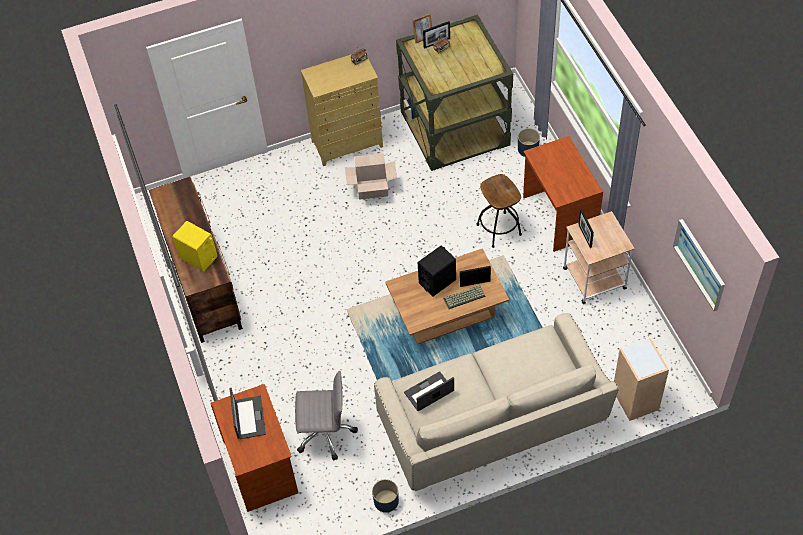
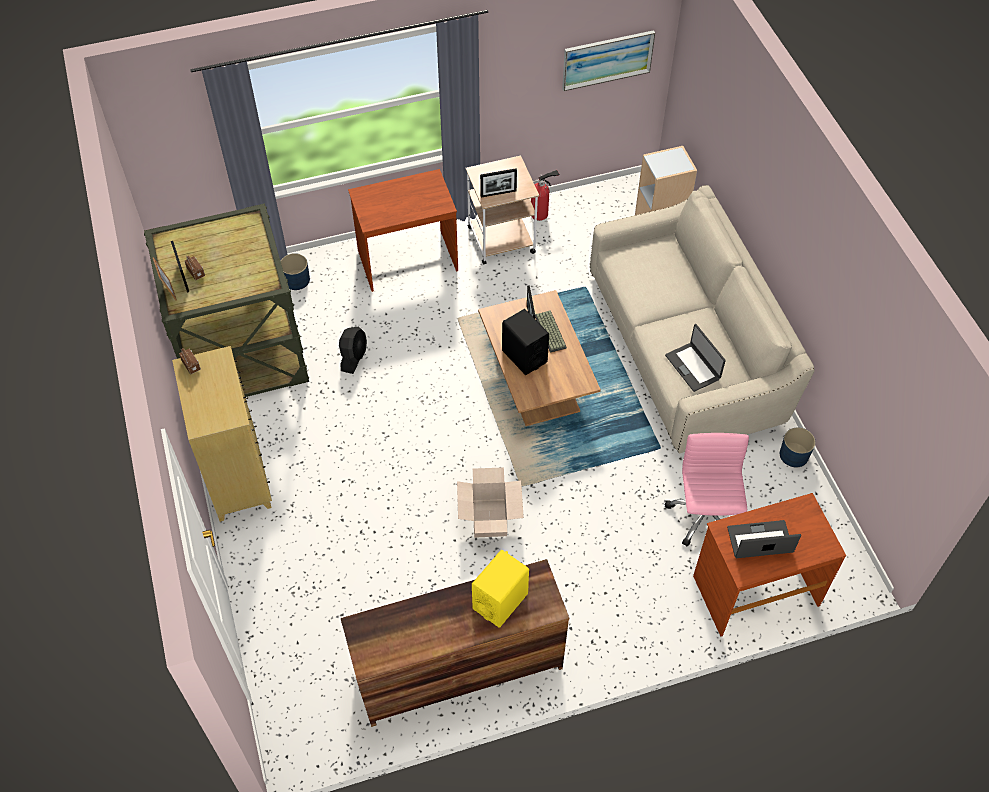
camera: 90 degrees left, 0 degrees up
(325, 433) = (705, 516): grey office chair -> pink office chair
(372, 188) = (325, 449): cardboard box -> cardboard box (489, 518)
(456, 194) = (354, 357): none -> black fan
(498, 229) = (416, 319): brown stool -> none
(631, 306) = (541, 213): none -> fire extinguisher

